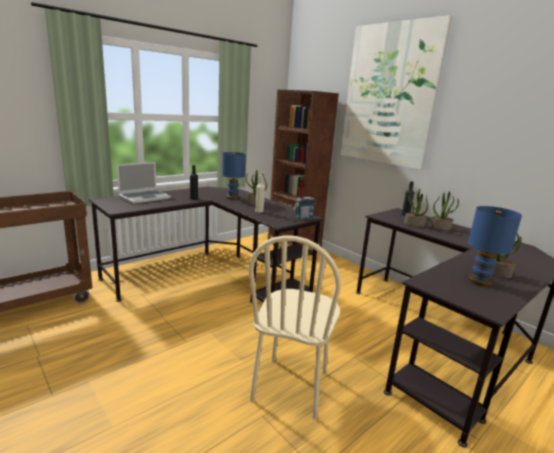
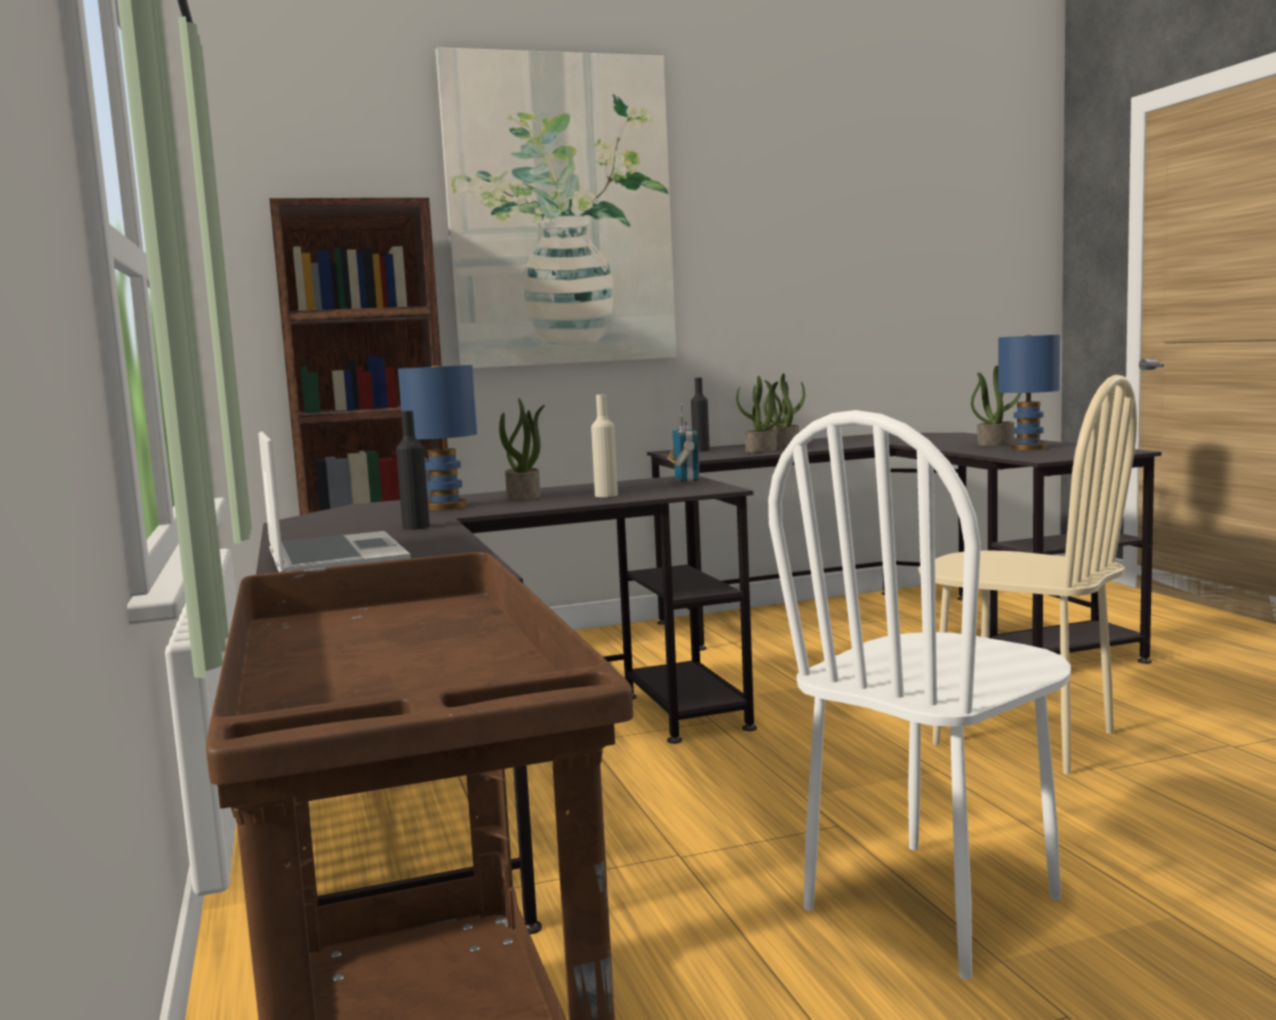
camera: 65 degrees left, 10 degrees down
(126, 365) = (933, 904): none -> white chair

